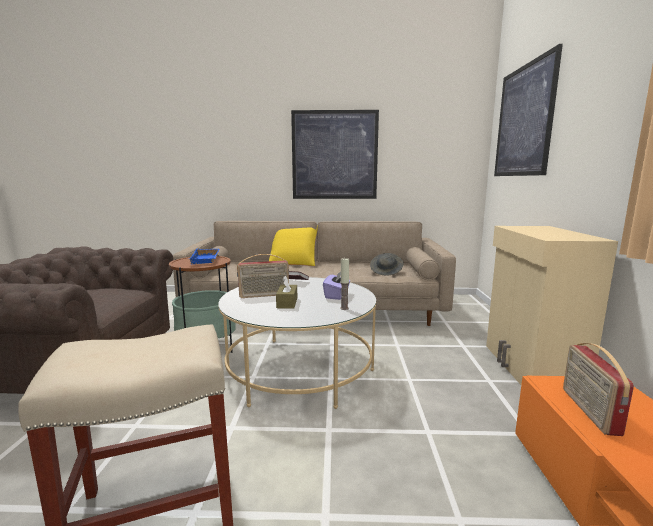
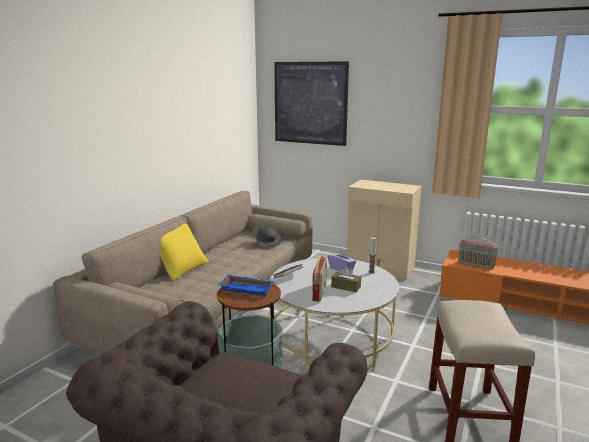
camera: 65 degrees left, 5 degrees up
(334, 155) = (168, 137): picture -> none

